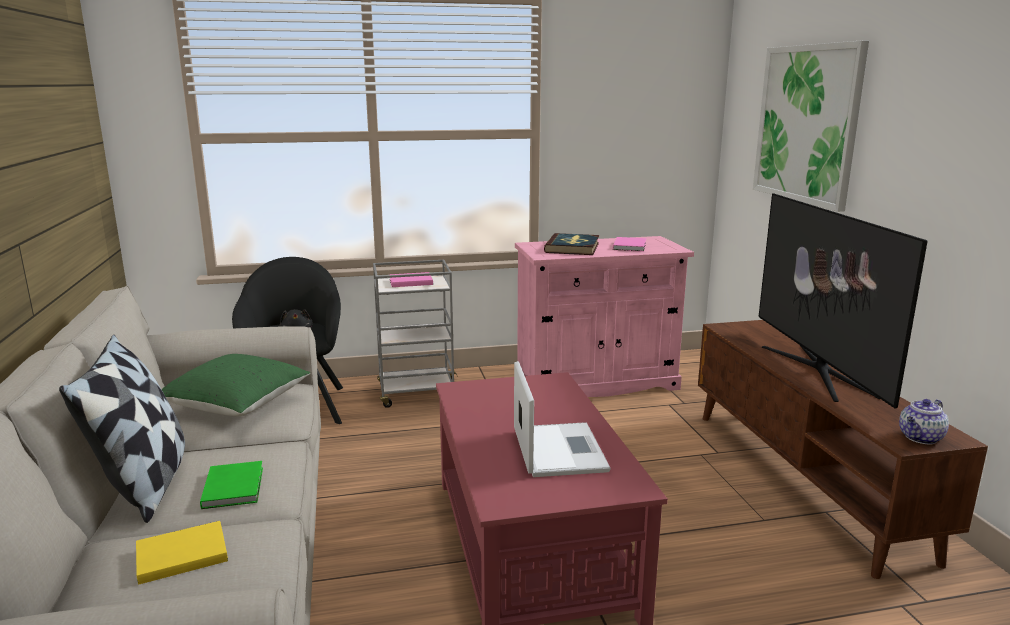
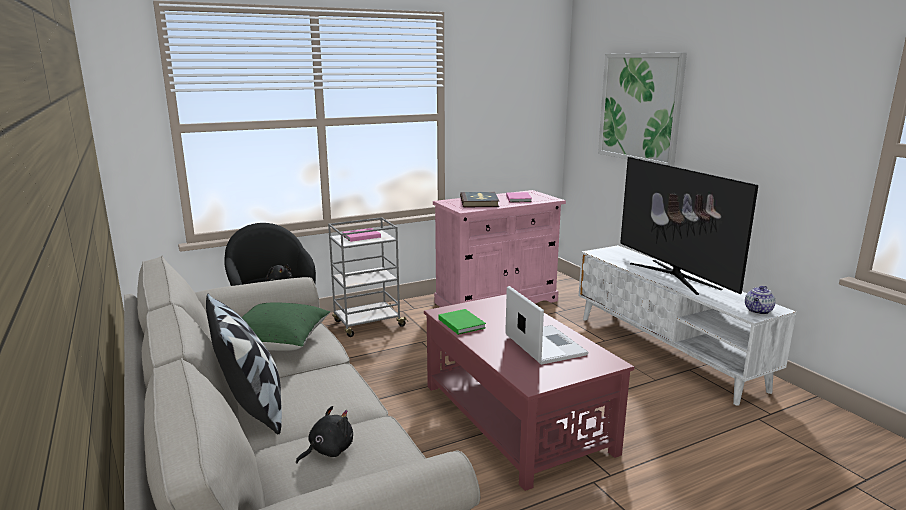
camera: 15 degrees left, 0 degrees up
(179, 555) = (328, 450): yellow book -> black plush toy
(235, 486) = (325, 400): green book -> green book (461, 323)
(803, 480) = (666, 351): brown tv stand -> white tv stand

